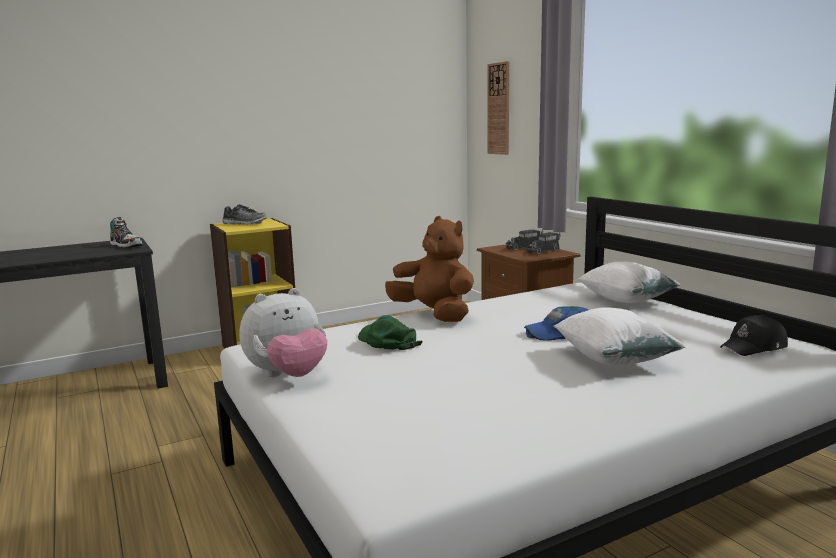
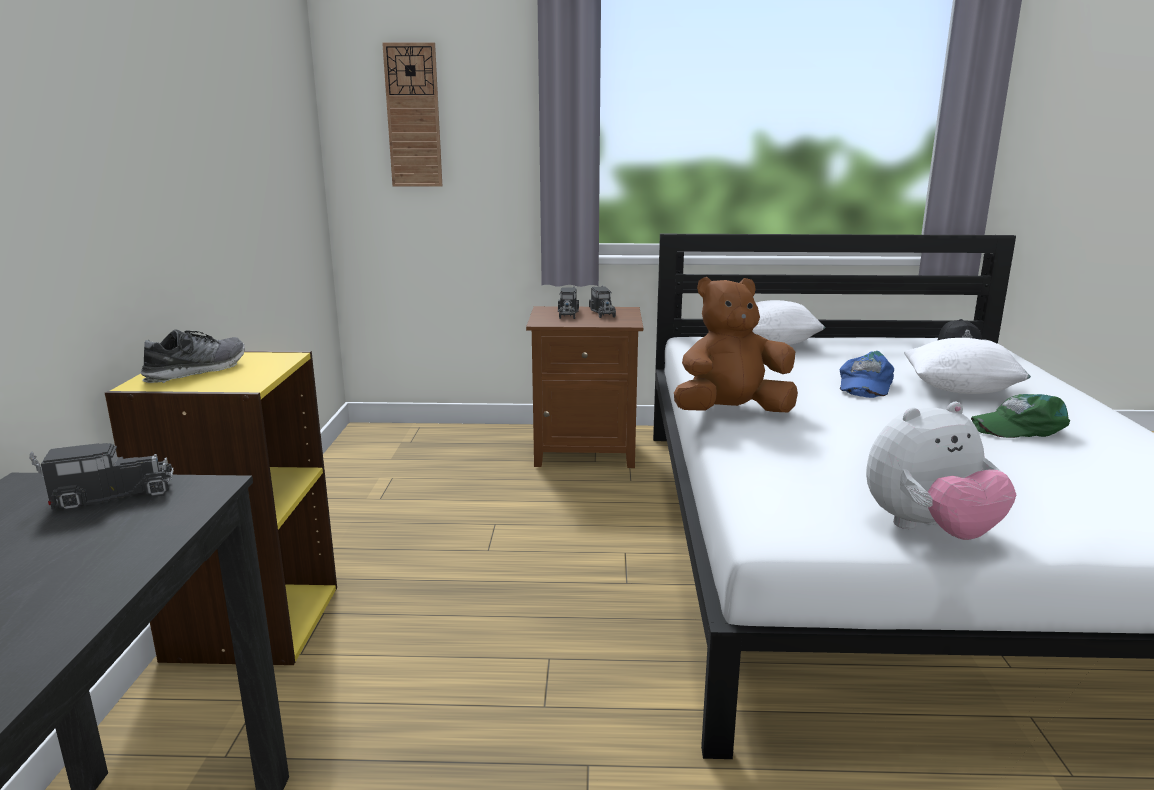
camera: 60 degrees left, 5 degrees up
(126, 246) = (107, 496): shoe -> toy truck
(288, 376) = (929, 530): plush toy -> plush toy turned 75 degrees clockwise
(387, 341) = (825, 453): green cap -> green cap (1019, 427)

